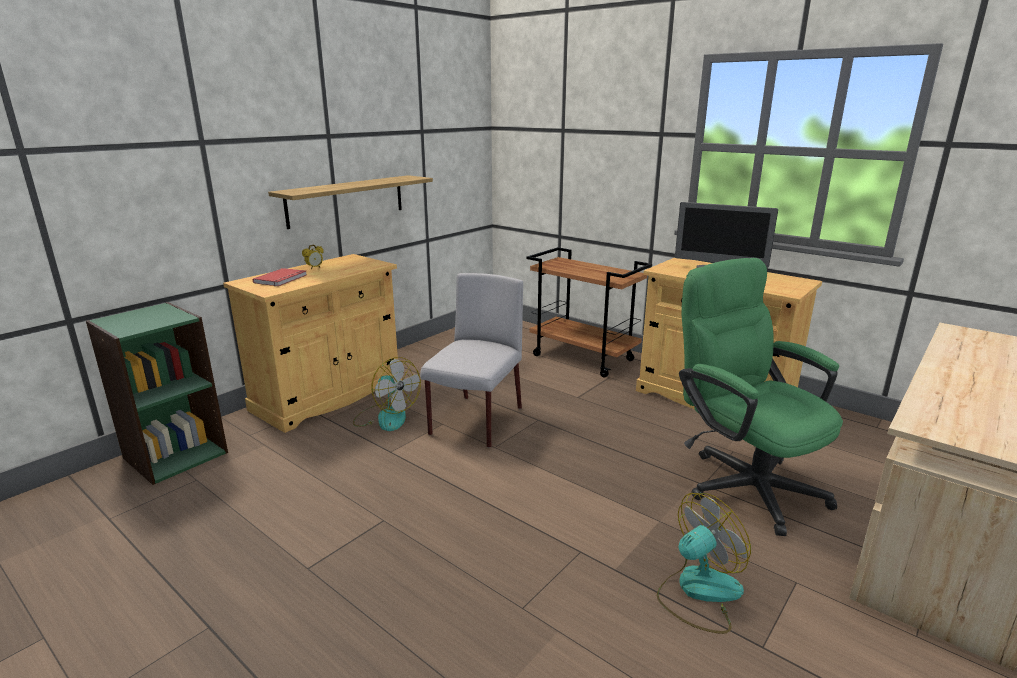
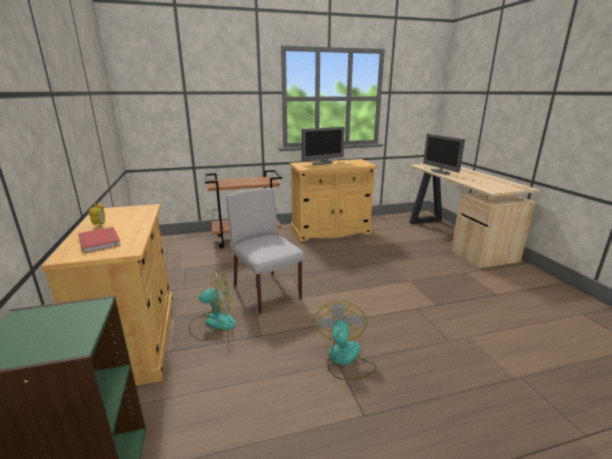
camera: 55 degrees left, 0 degrees up
(346, 200) = (75, 159): shelf -> none
(698, 592) = (460, 293): fan -> fan (345, 359)
(743, 482) = (397, 253): green office chair -> none
(953, 355) = (440, 172): none -> monitor

